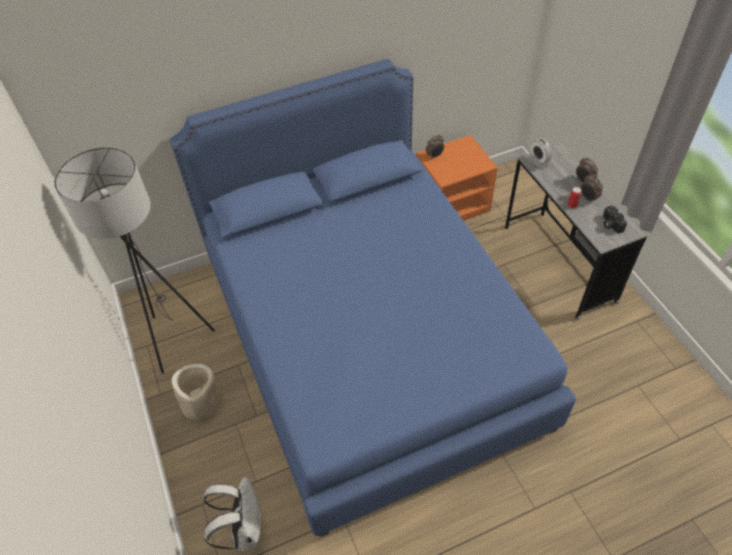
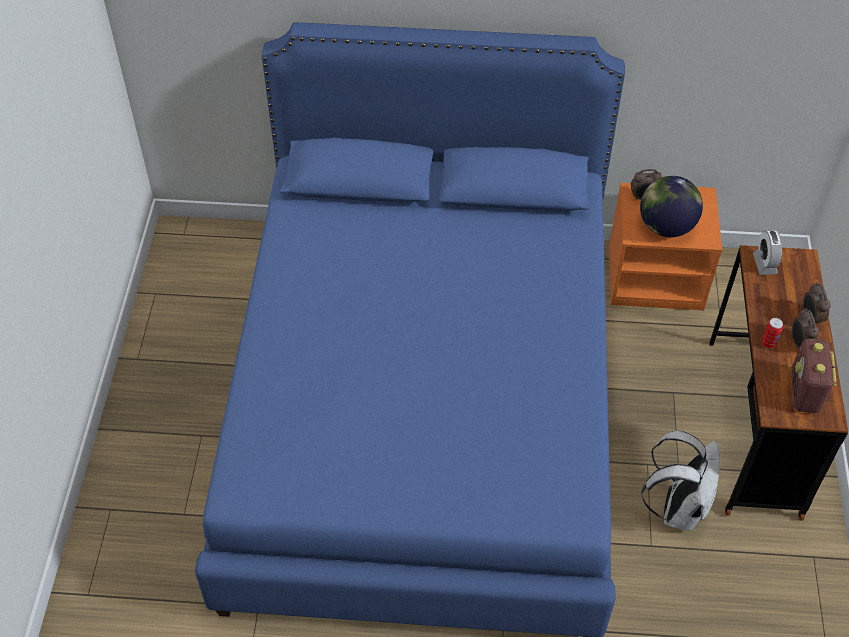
camera: 25 degrees right, 0 degrees up
(172, 337) = (190, 296): grey floor lamp -> none
(201, 403) = (177, 391): beige planter -> none
(244, 529) = (139, 561): white backpack -> white backpack (677, 507)
(458, 167) = (666, 227): none -> globe
(558, 263) = (753, 426): grey desk -> brown desk
(610, 224) = (804, 392): camera -> radio

